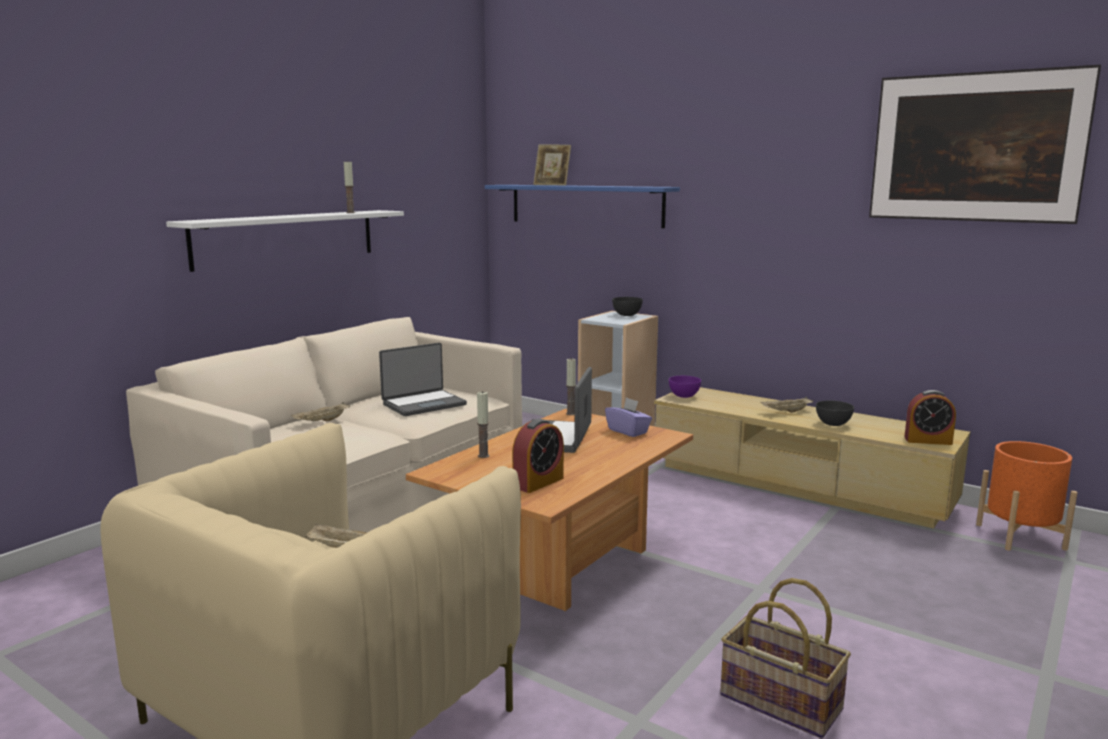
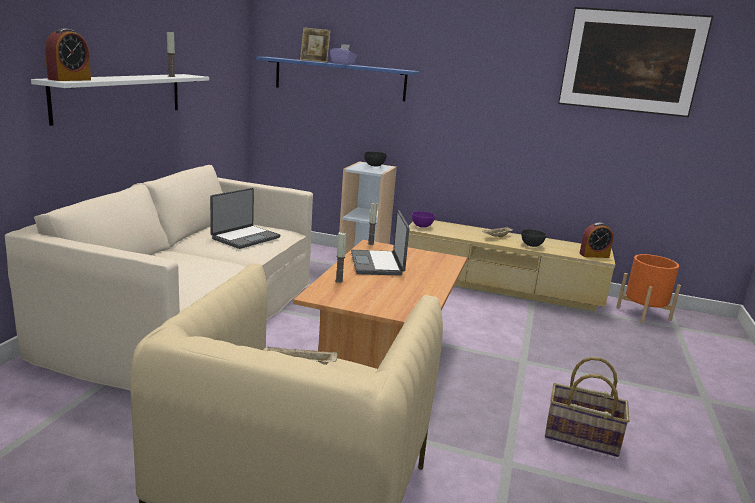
camera: 20 degrees left, 5 degrees up
(322, 421) = (173, 255): beige tray -> none
(538, 482) = (398, 300): alarm clock -> alarm clock (69, 79)
(628, 431) = (423, 257): purple tissue box -> purple tissue box (343, 64)

